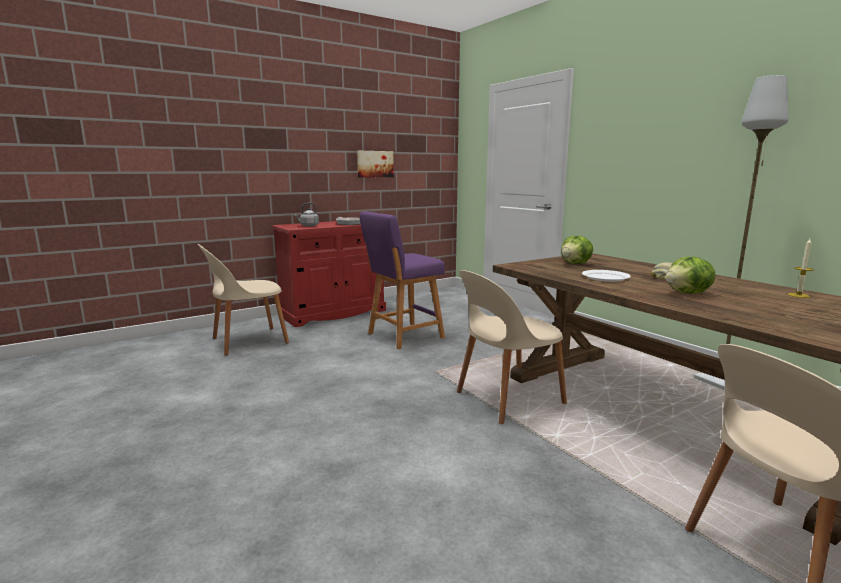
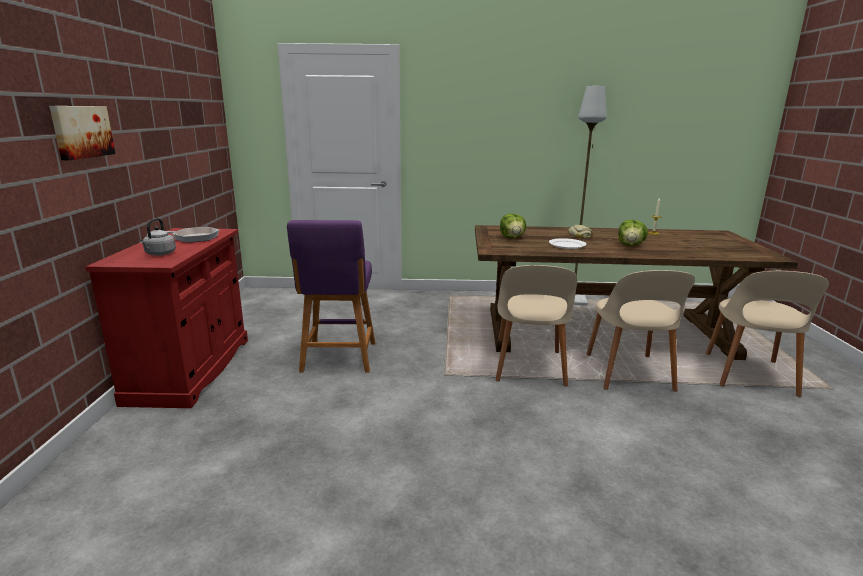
camera: 55 degrees left, 5 degrees up
(247, 341) = (178, 457): beige chair -> beige chair (628, 373)
(374, 164) = (169, 146): picture -> picture (81, 131)

